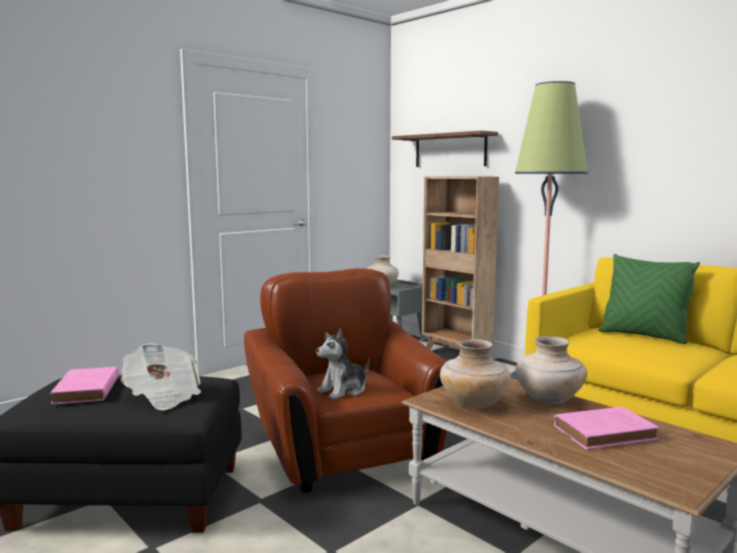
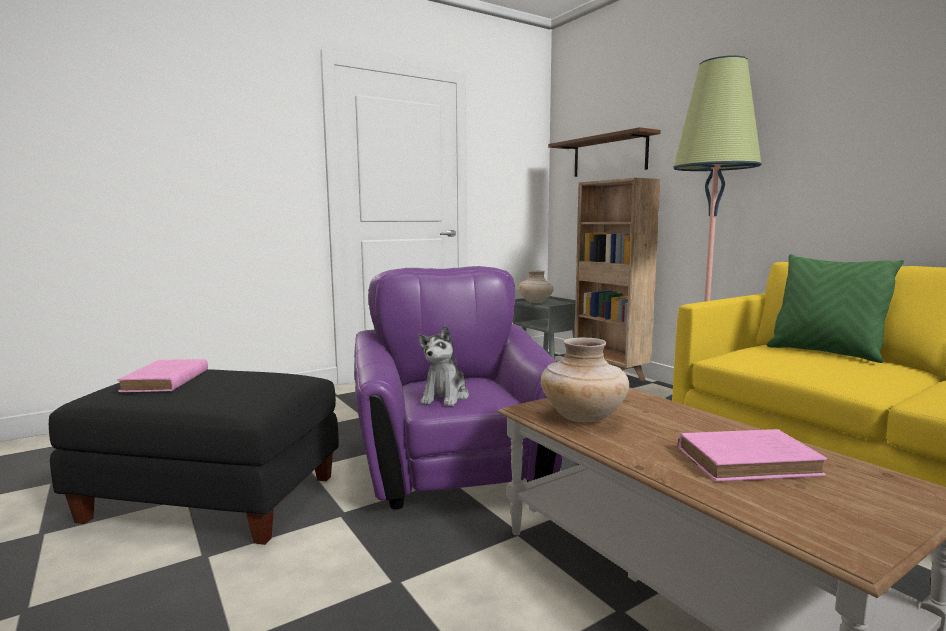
camera: 10 degrees right, 0 degrees up
(163, 396) = (236, 390): newspaper -> none
(343, 390) = (445, 397): plush toy -> plush toy turned 45 degrees counterclockwise
(343, 450) = (454, 466): brown armchair -> purple armchair
(548, 400) = (681, 417): beige vase -> none

